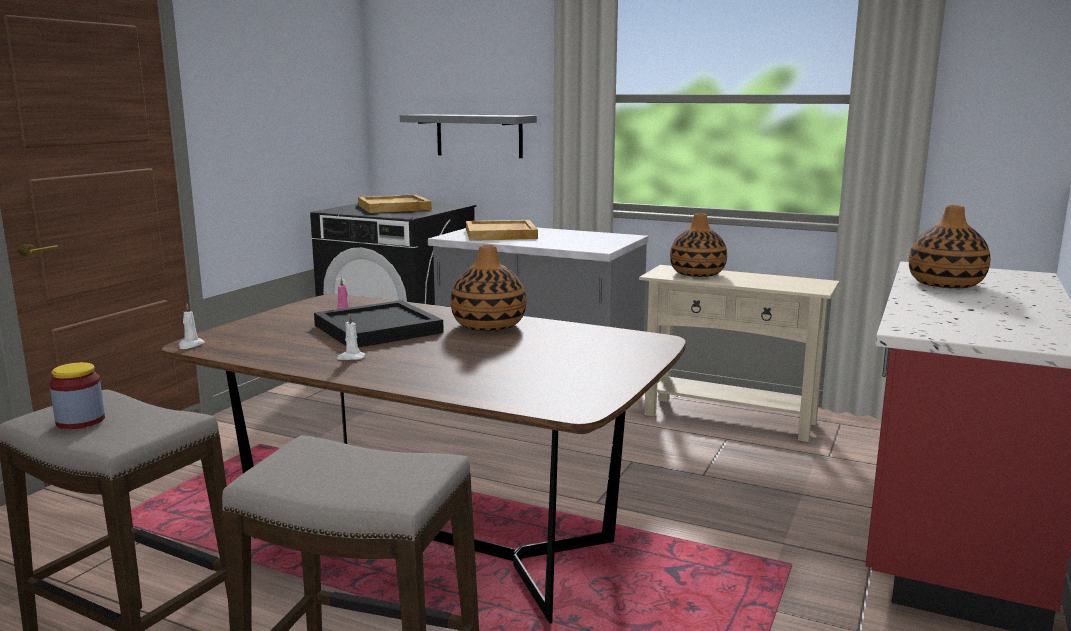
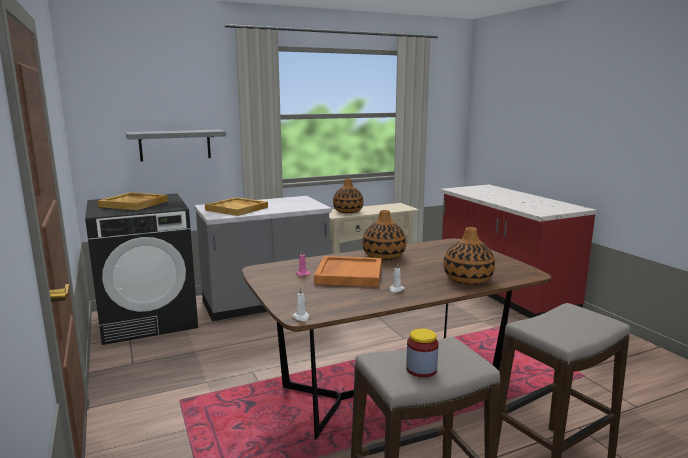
camera: 50 degrees left, 0 degrees up
(378, 328) = (348, 274): black tray -> orange tray
(946, 284) = (485, 194): vase -> vase (468, 279)

